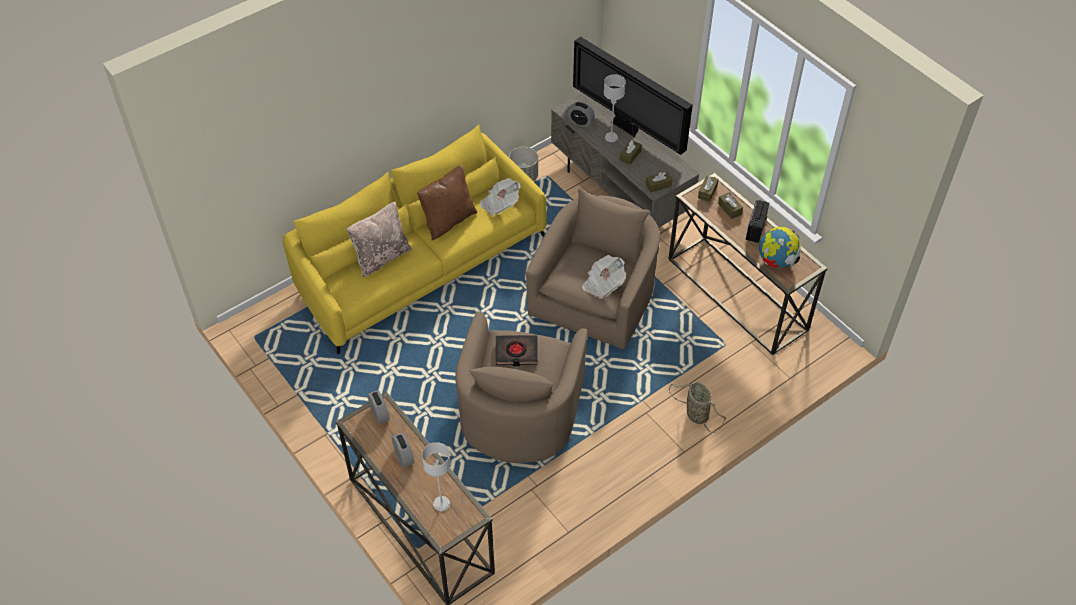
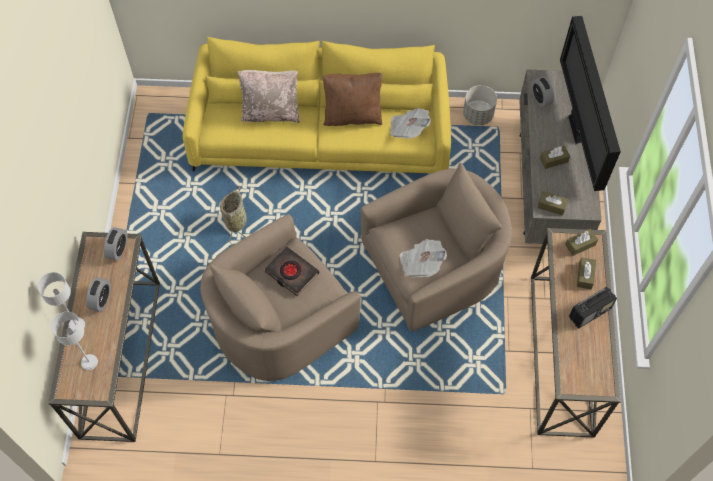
camera: 40 degrees right, 10 degrees up
(611, 137) = (554, 131): grey table lamp -> grey table lamp (77, 325)
(695, 413) = (417, 435): basket -> basket (236, 220)
(776, 261) = (577, 359): globe -> none

